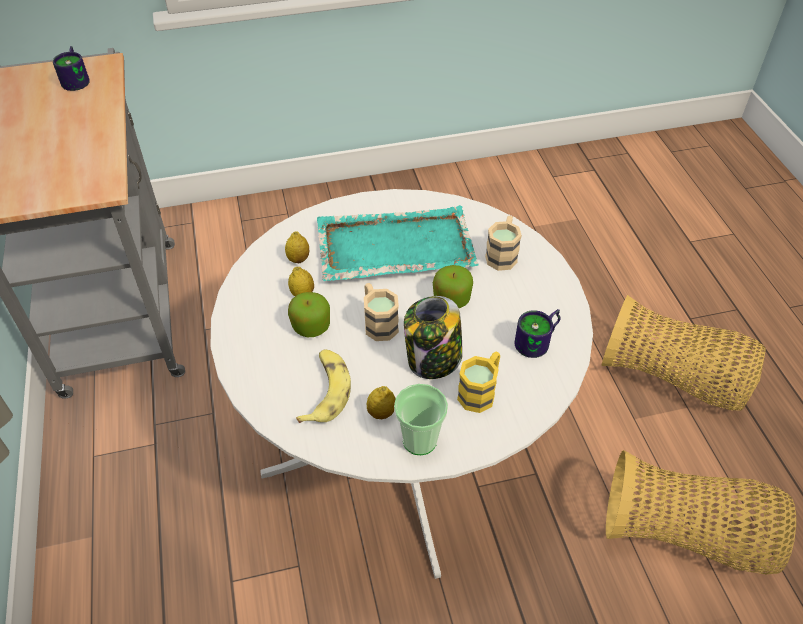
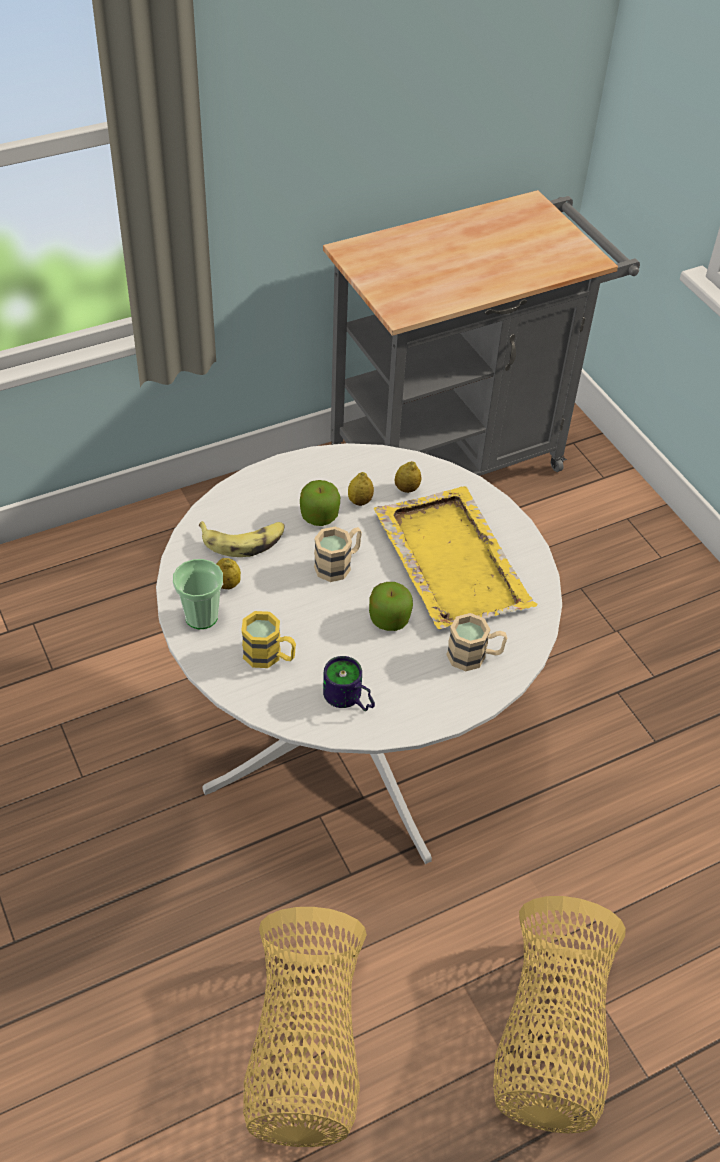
camera: 75 degrees right, 0 degrees up
(78, 79) = (555, 251): mug -> none
(393, 247) = (451, 559): turquoise tray -> yellow tray
(433, 359) = (301, 614): jar -> none

